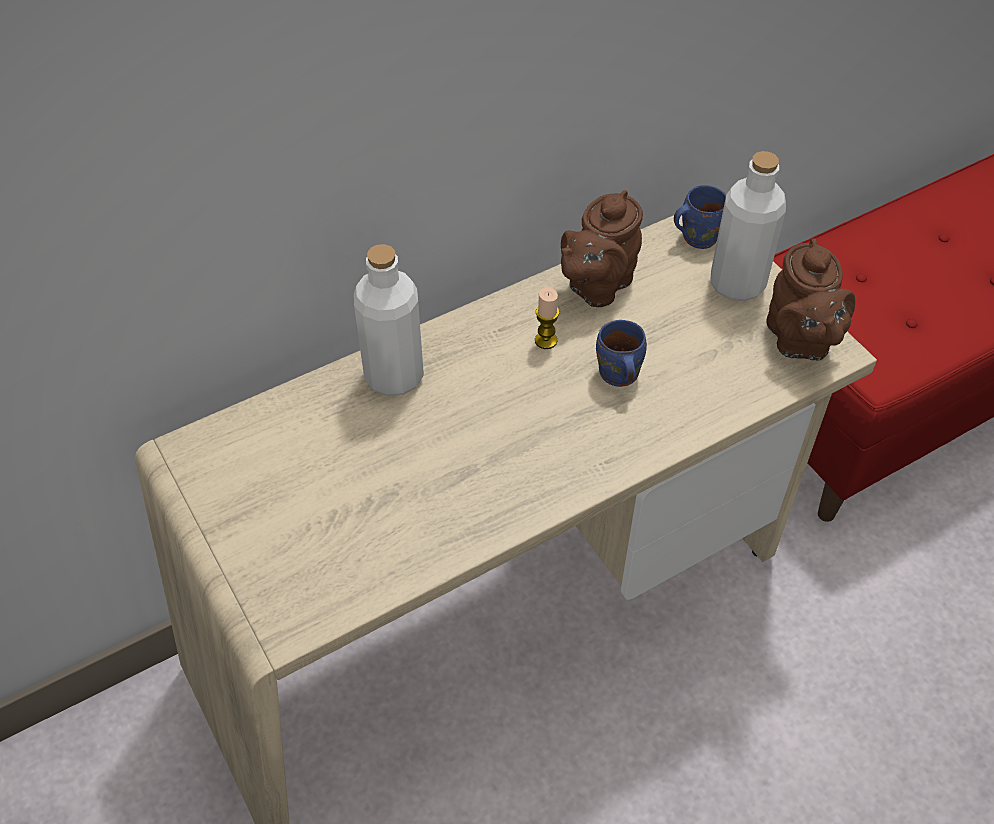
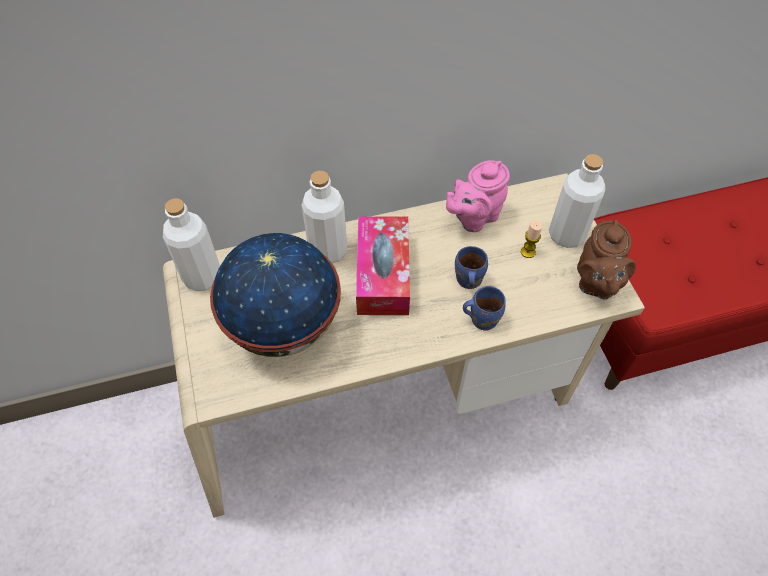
camera: 15 degrees right, 5 degrees up
(208, 455) = (202, 277): none -> white bottle
(362, 500) = (283, 326): none -> globe
(489, 392) = (383, 274): none -> tissue box
(546, 340) = (429, 247): candle -> candle (528, 252)
(596, 286) = (473, 217): brown teapot -> pink teapot
(696, 236) = (550, 197): blue mug -> blue mug (482, 318)

